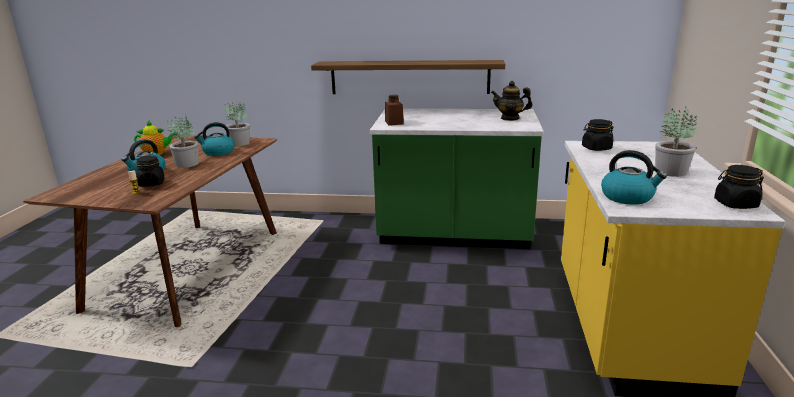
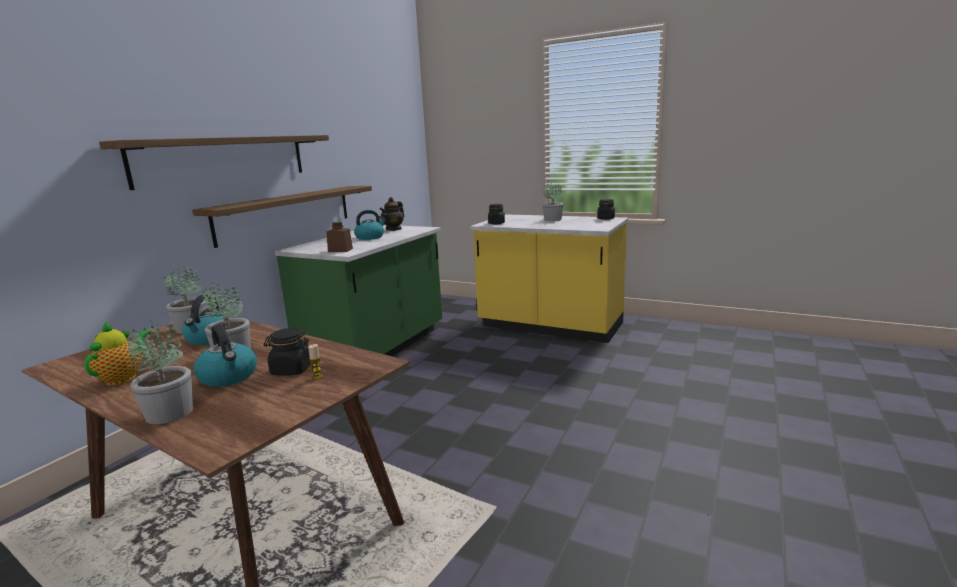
camera: 70 degrees left, 5 degrees down
(101, 175) = (168, 413): none -> potted plant
(353, 23) = (225, 159): none -> shelf
(628, 197) = (585, 227): kettle -> kettle (370, 237)

